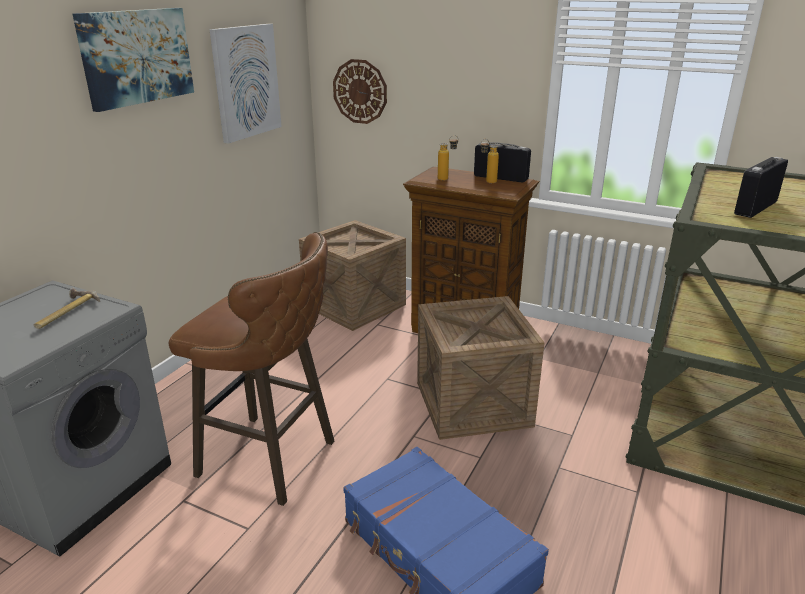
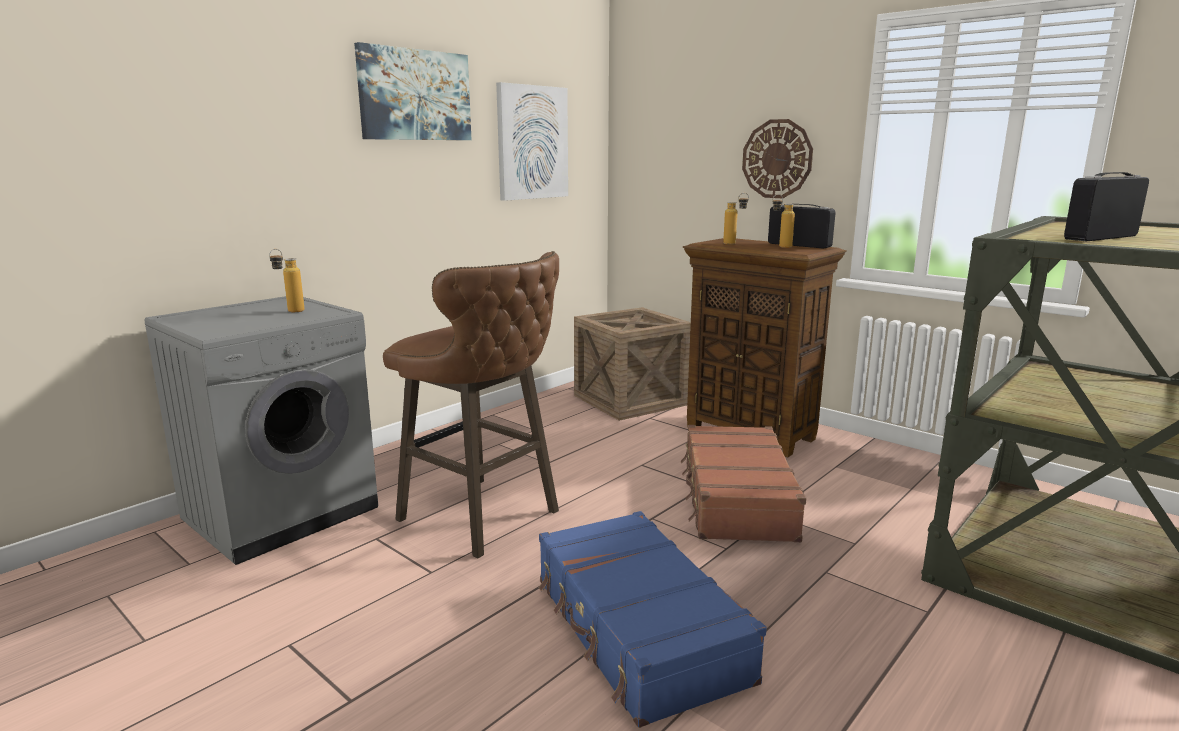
camera: 15 degrees right, 10 degrees down
(65, 312) = (290, 312): hammer -> bottle
(360, 91) = (657, 164): wall clock -> wall clock (777, 159)
(473, 404) = (736, 498): crate -> brown suitcase

